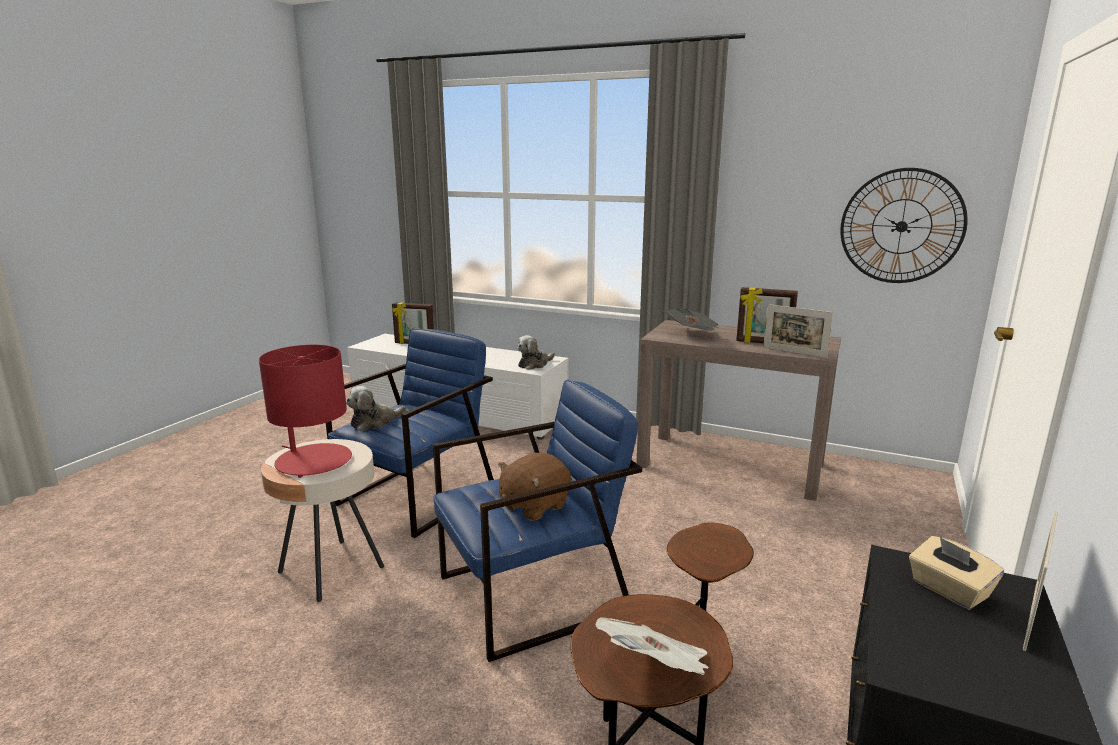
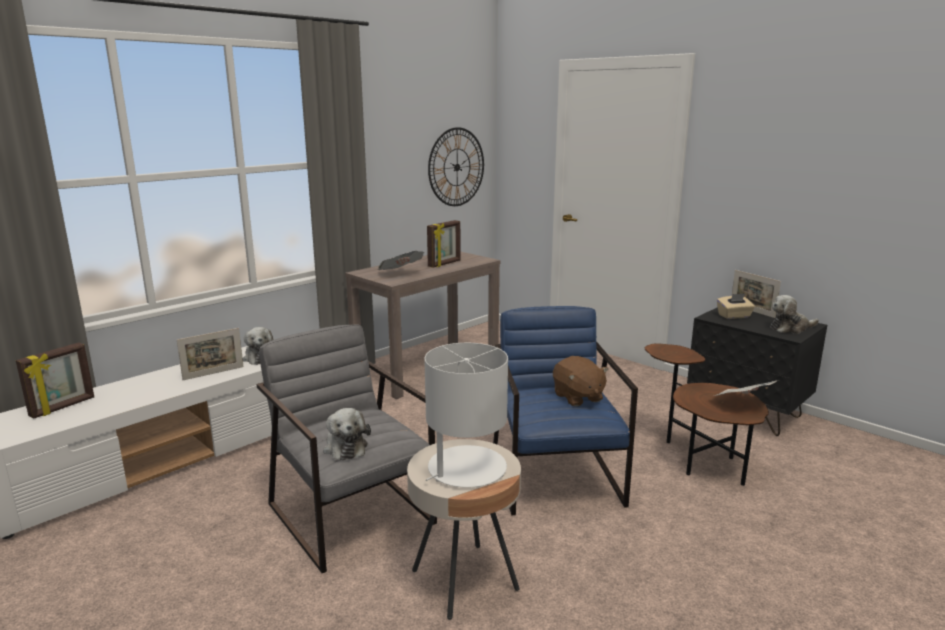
camera: 70 degrees left, 0 degrees up
(313, 461) = (466, 468): red table lamp -> white table lamp
(418, 496) = (351, 513): blue armchair -> grey armchair
(794, 352) = (473, 262): picture frame -> picture frame (213, 373)
(967, 672) = (790, 328): none -> plush toy

